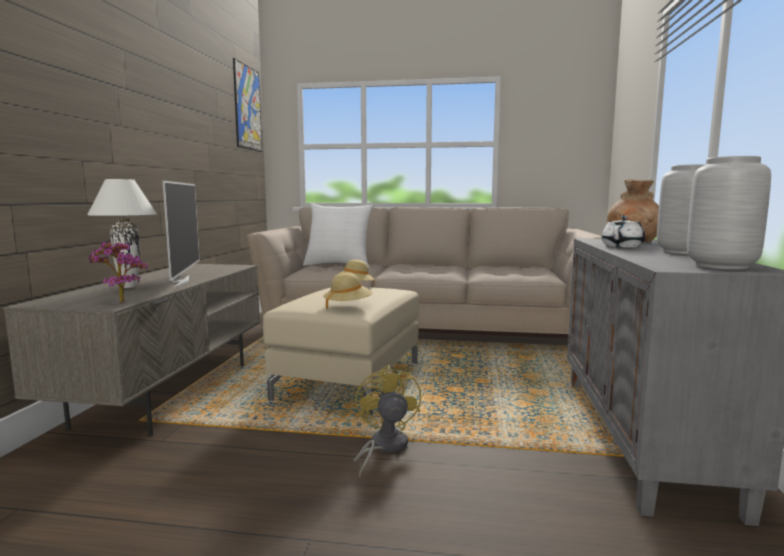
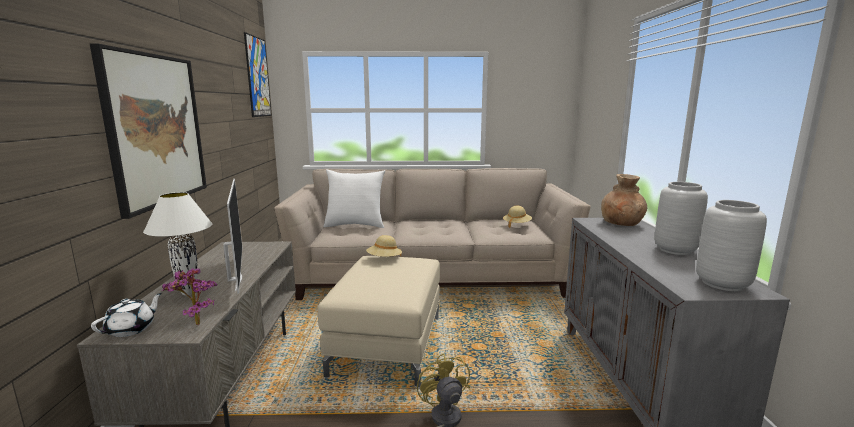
camera: 10 degrees left, 5 degrees up
(118, 127) = (156, 130): none -> picture
(348, 306) = (393, 292): beige hat -> beige hat (516, 225)
(622, 246) = (622, 238): white teapot -> white teapot (132, 329)

